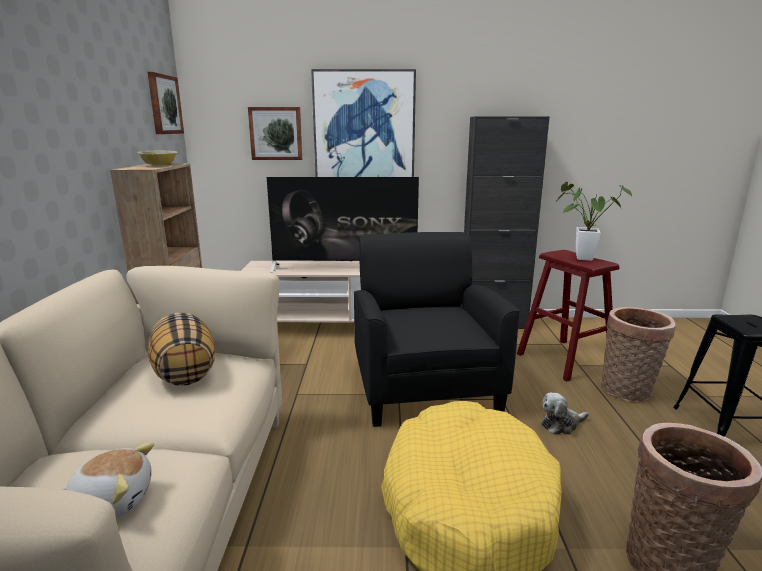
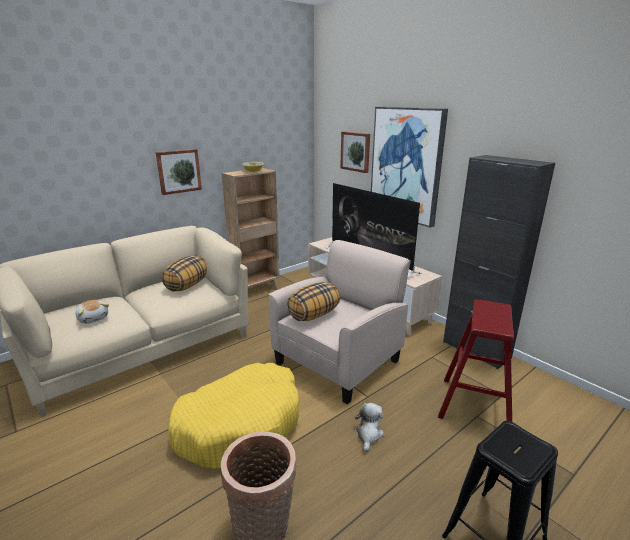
camera: 50 degrees right, 5 degrees up
(164, 104) = (292, 129): picture -> picture (178, 171)
(416, 329) = (313, 315): none -> pillow
(424, 387) = (338, 361): black armchair -> beige armchair
(561, 424) = (369, 434): plush toy -> plush toy turned 75 degrees clockwise
(579, 258) = (493, 316): potted plant -> none
(628, 392) = (471, 457): basket -> none

